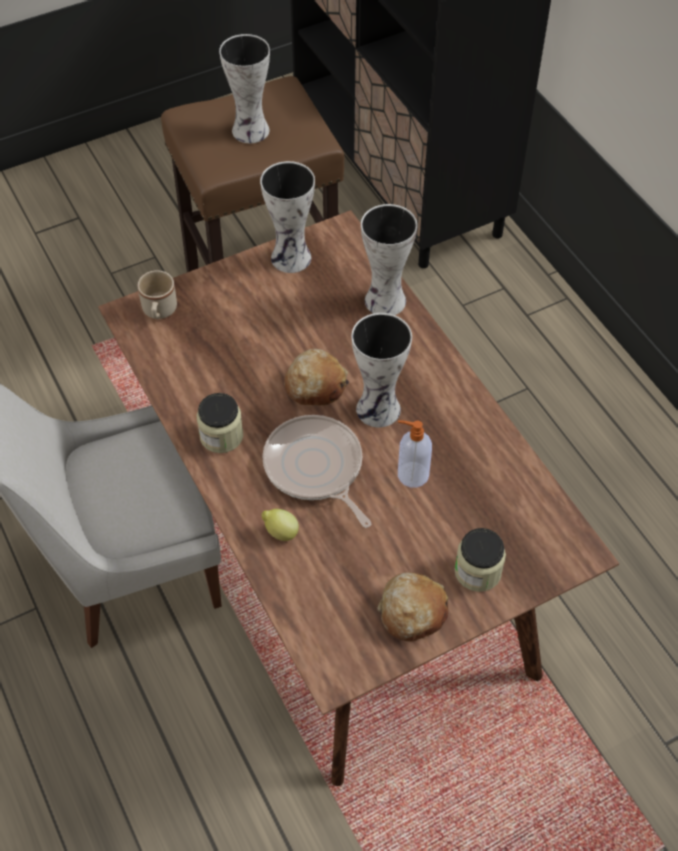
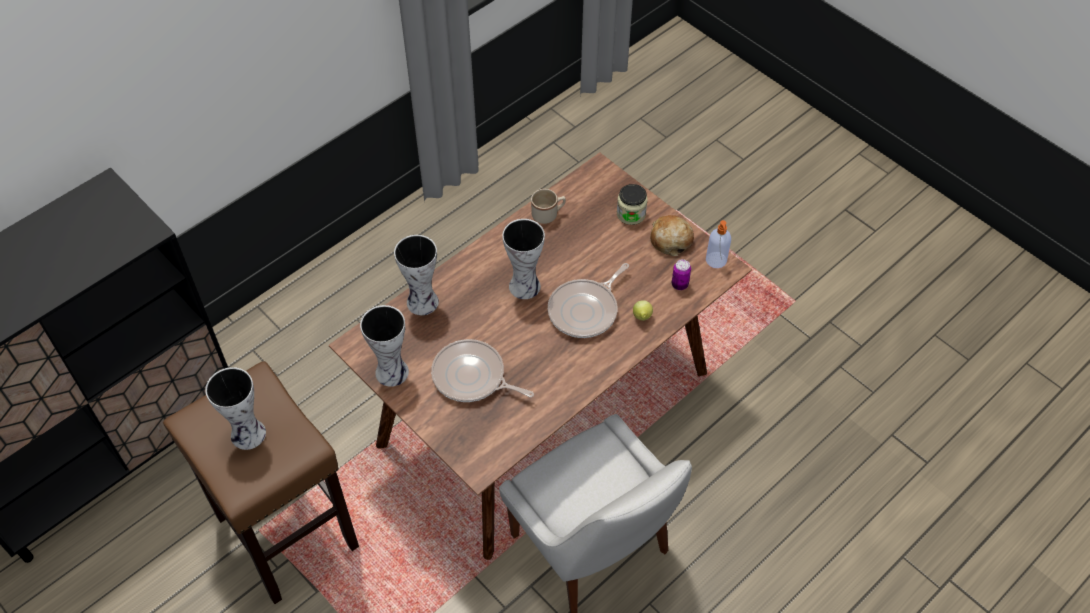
camera: 105 degrees left, 0 degrees up
(159, 312) = (473, 447): beige mug -> beige mug (548, 214)
(221, 436) = (577, 371): jar -> none
(255, 328) = (472, 377): none -> frying pan
(315, 385) = (515, 327): bread -> none
(323, 598) = (679, 284): none -> can
(411, 474) = (572, 258): soap dispenser -> soap dispenser (716, 261)

